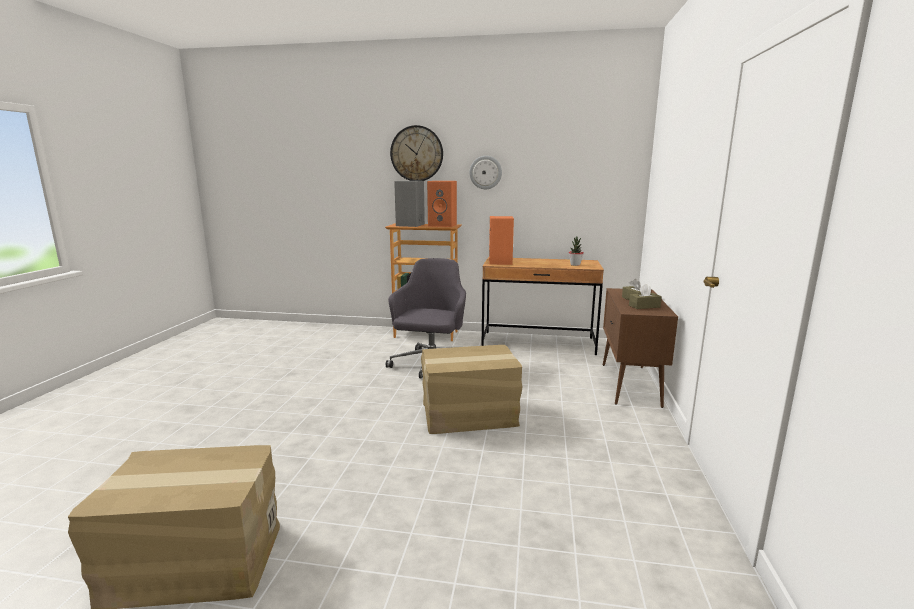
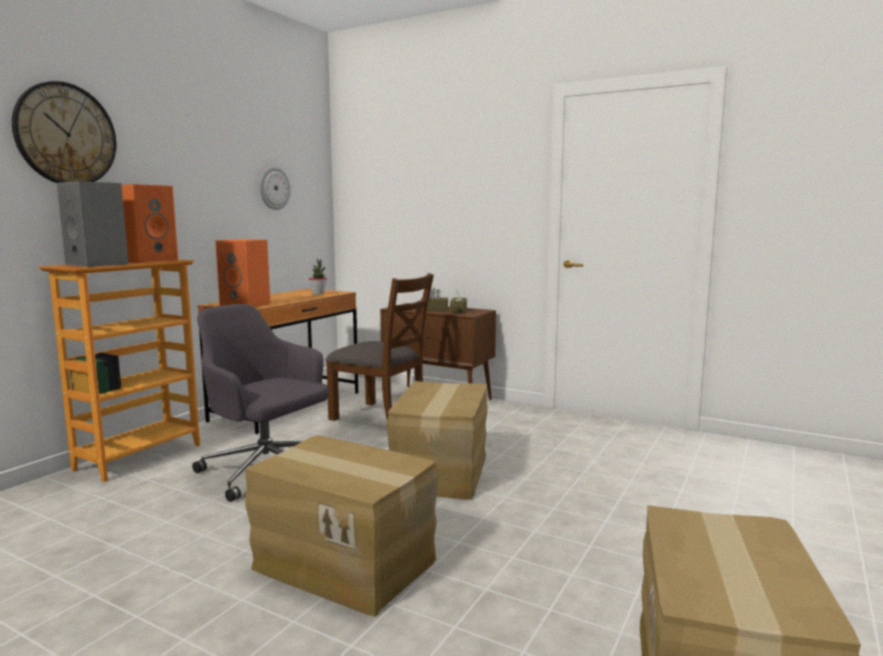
camera: 70 degrees left, 5 degrees down
(330, 411) = (346, 563): none -> cardboard box
(485, 172) = (178, 176): wall clock -> wall clock (274, 188)
(555, 373) = (381, 417): none -> brown chair

